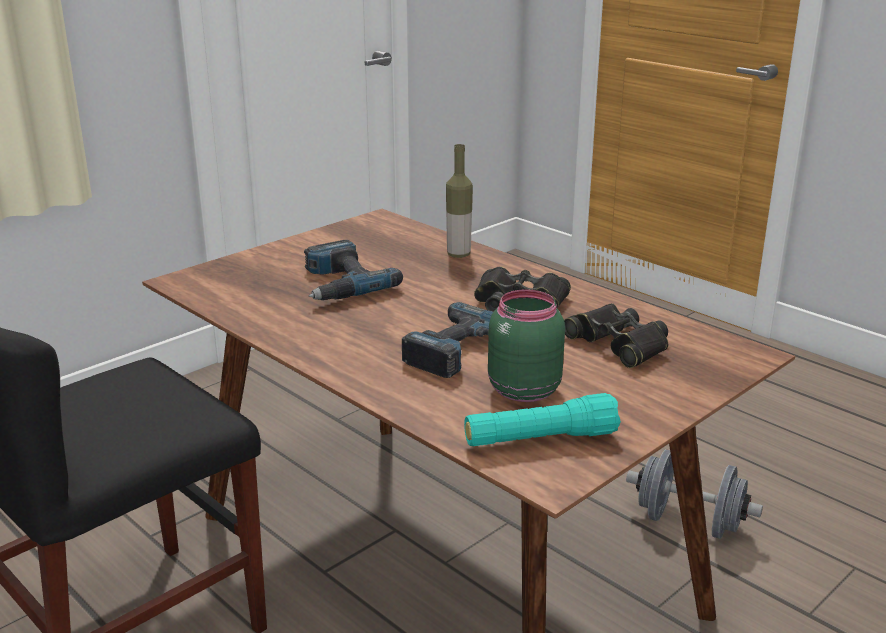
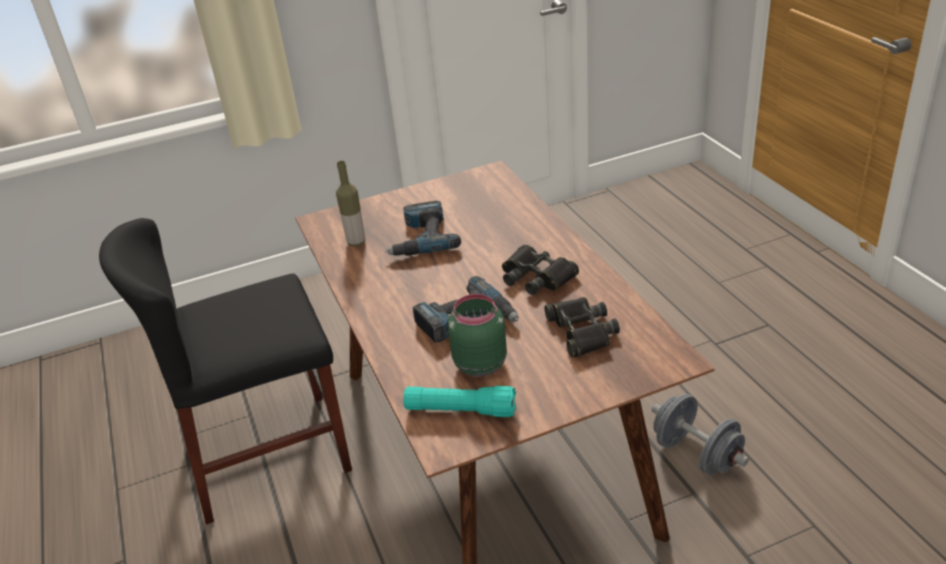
camera: 25 degrees right, 10 degrees up
(458, 255) = (525, 219): bottle -> bottle (356, 242)

